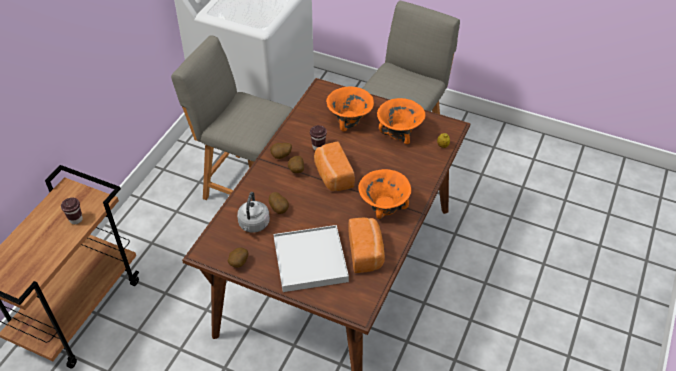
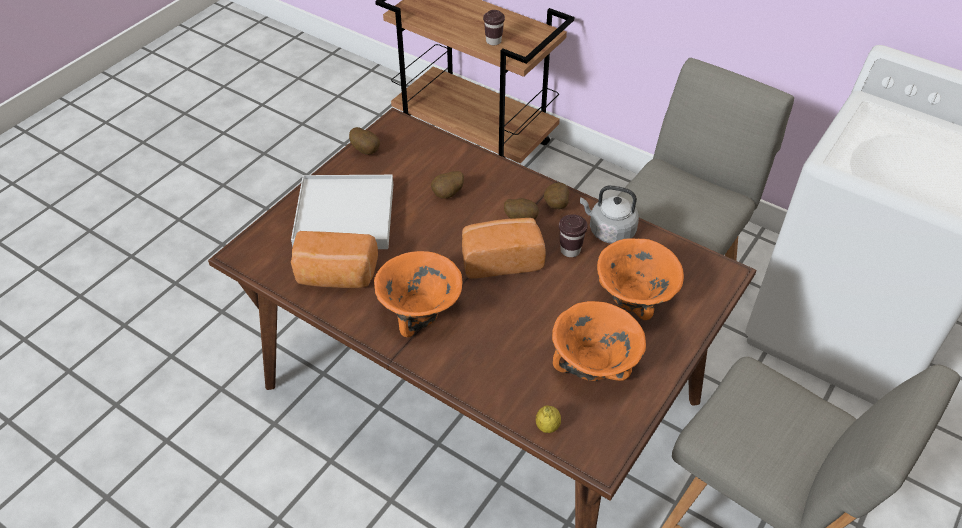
camera: 100 degrees right, 0 degrees up
(253, 225) = (426, 168): grey kettle -> grey kettle (609, 231)

